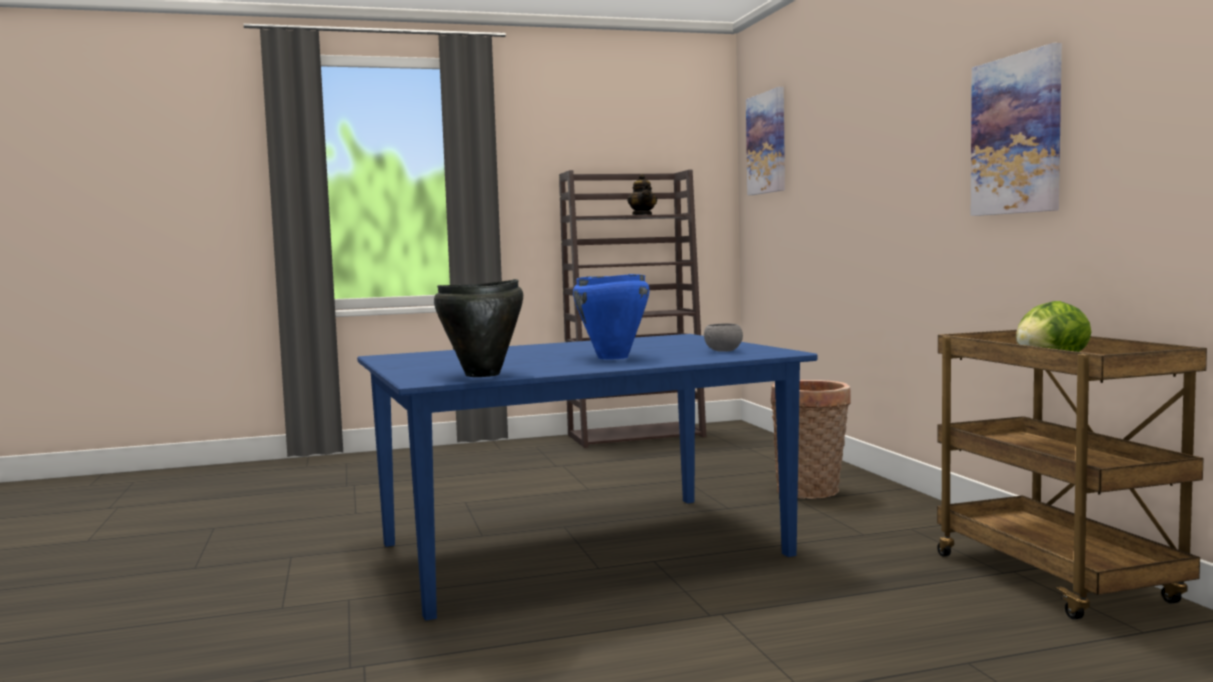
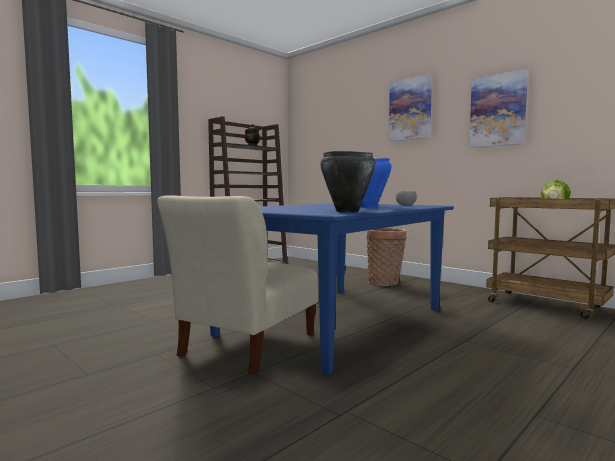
camera: 30 degrees left, 0 degrees up
(397, 566) = (246, 347): none -> beige chair
(767, 143) = (313, 115): picture -> picture (410, 109)

